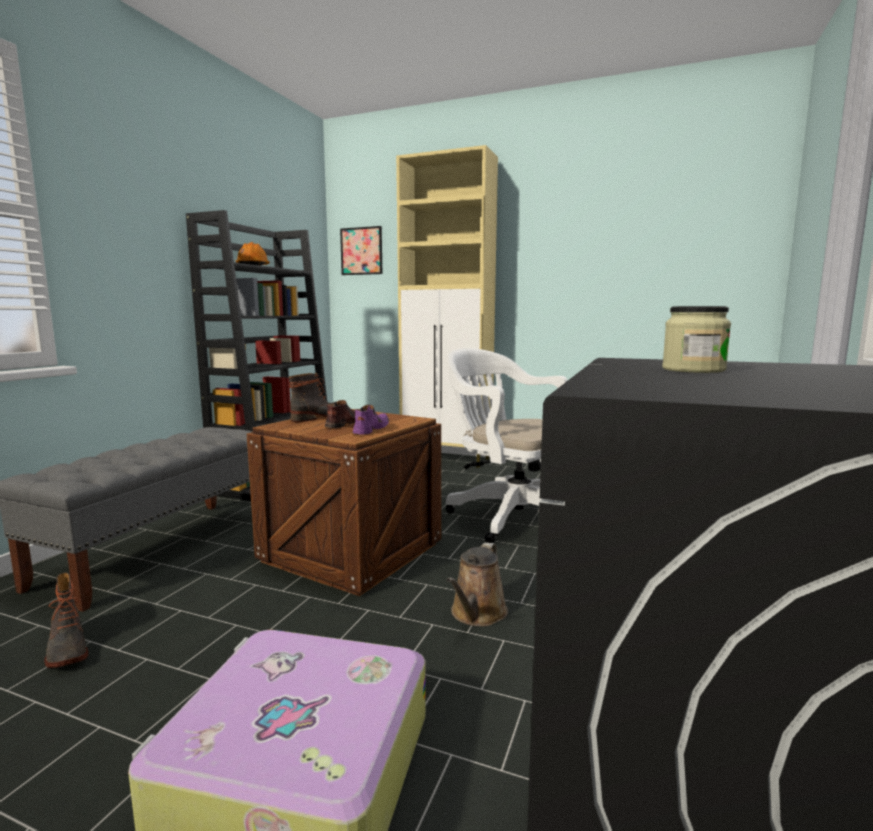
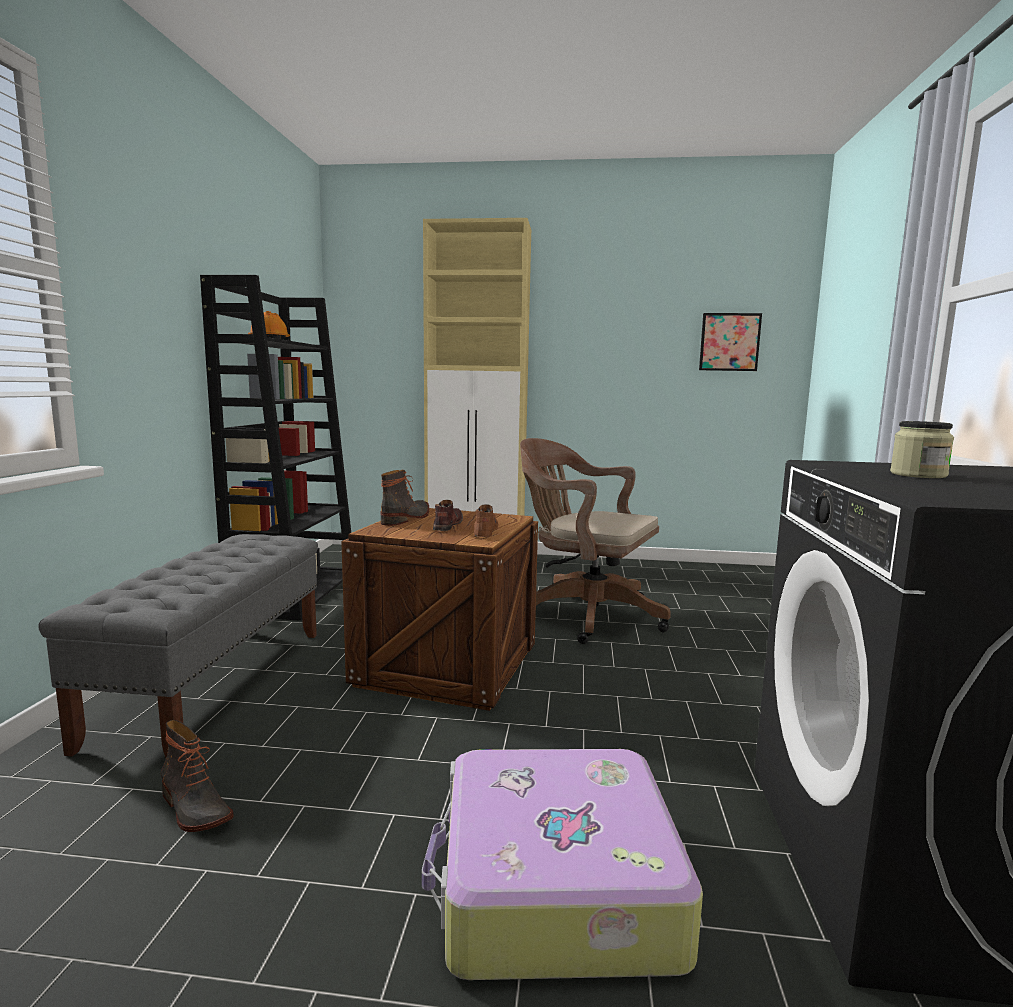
camera: 15 degrees left, 0 degrees up
(361, 251) = (368, 322): picture -> picture (729, 342)
(370, 429) = (485, 531): purple shoe -> brown shoe
(477, 614) = (618, 714): brown watering can -> none
(511, 516) = (584, 614): white office chair -> brown office chair

